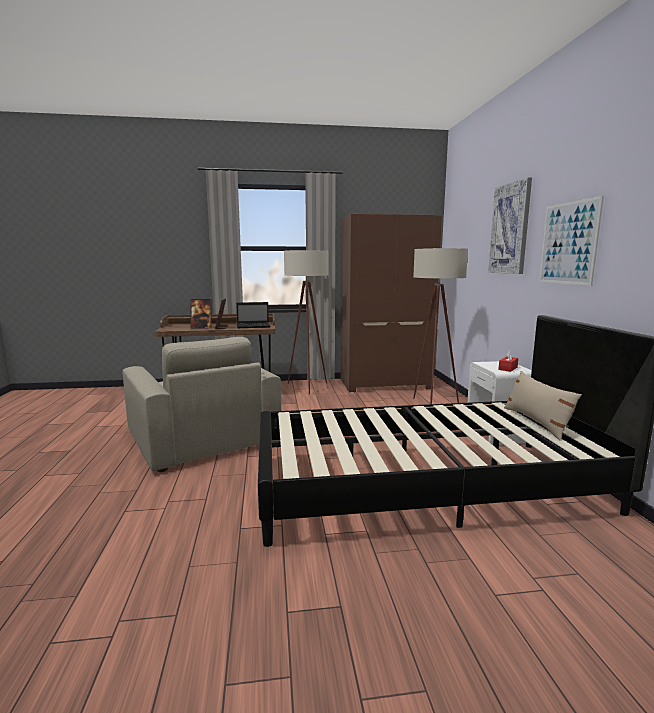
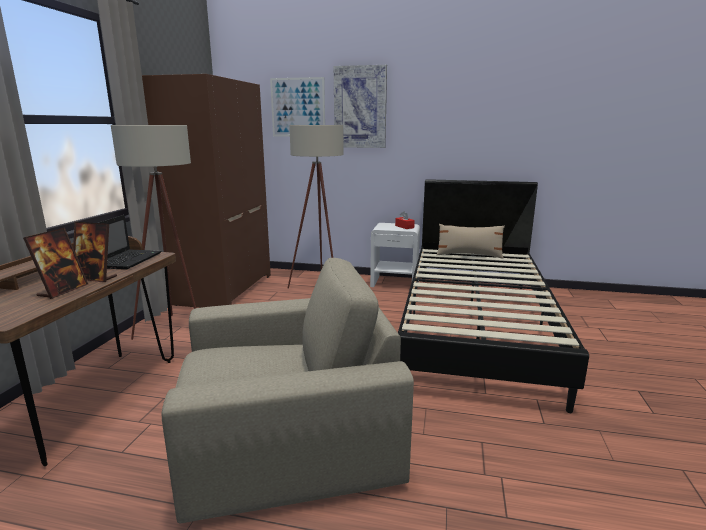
camera: 70 degrees left, 5 degrees up
(568, 243) = (440, 123): picture -> picture (298, 107)

